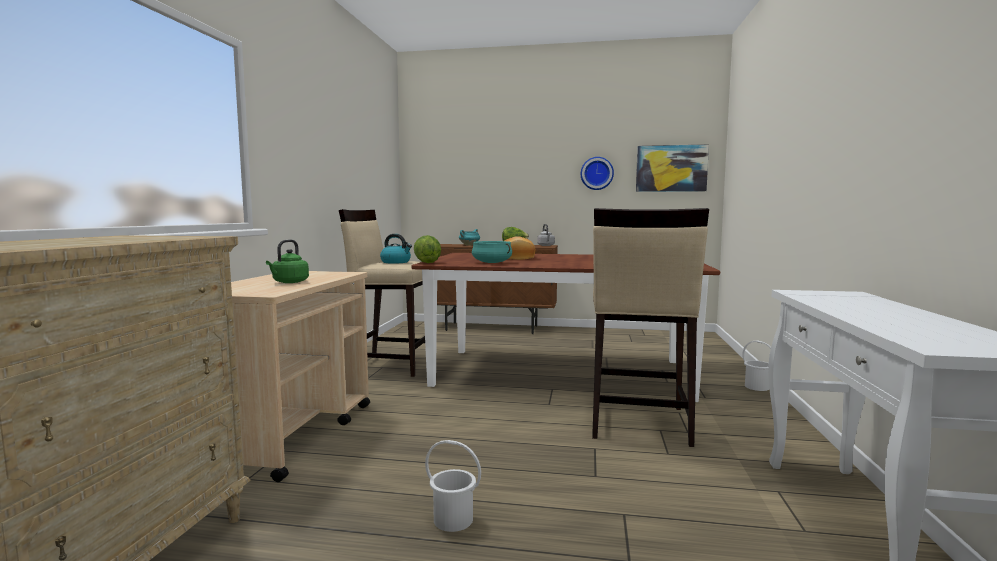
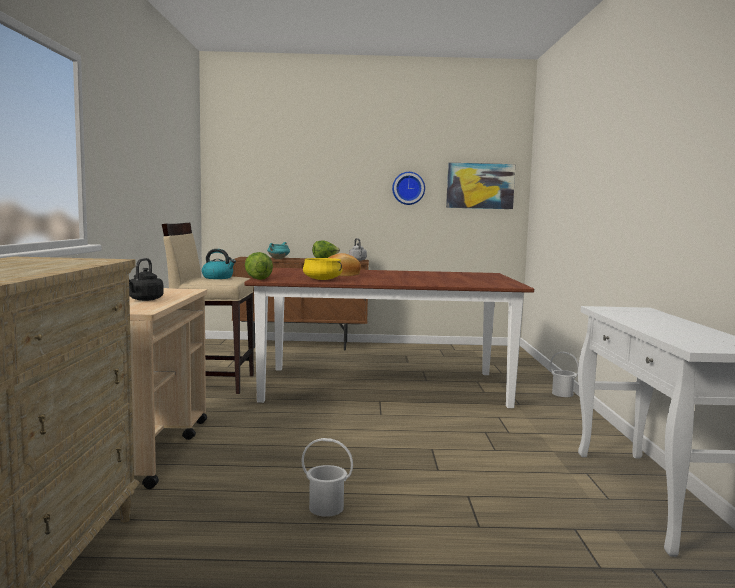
camera: 10 degrees left, 0 degrees up
(289, 282) = (144, 299): green kettle -> black kettle
(492, 262) = (322, 279): turquoise cooking pot -> yellow cooking pot
(638, 422) = (465, 427): beige stool -> none

